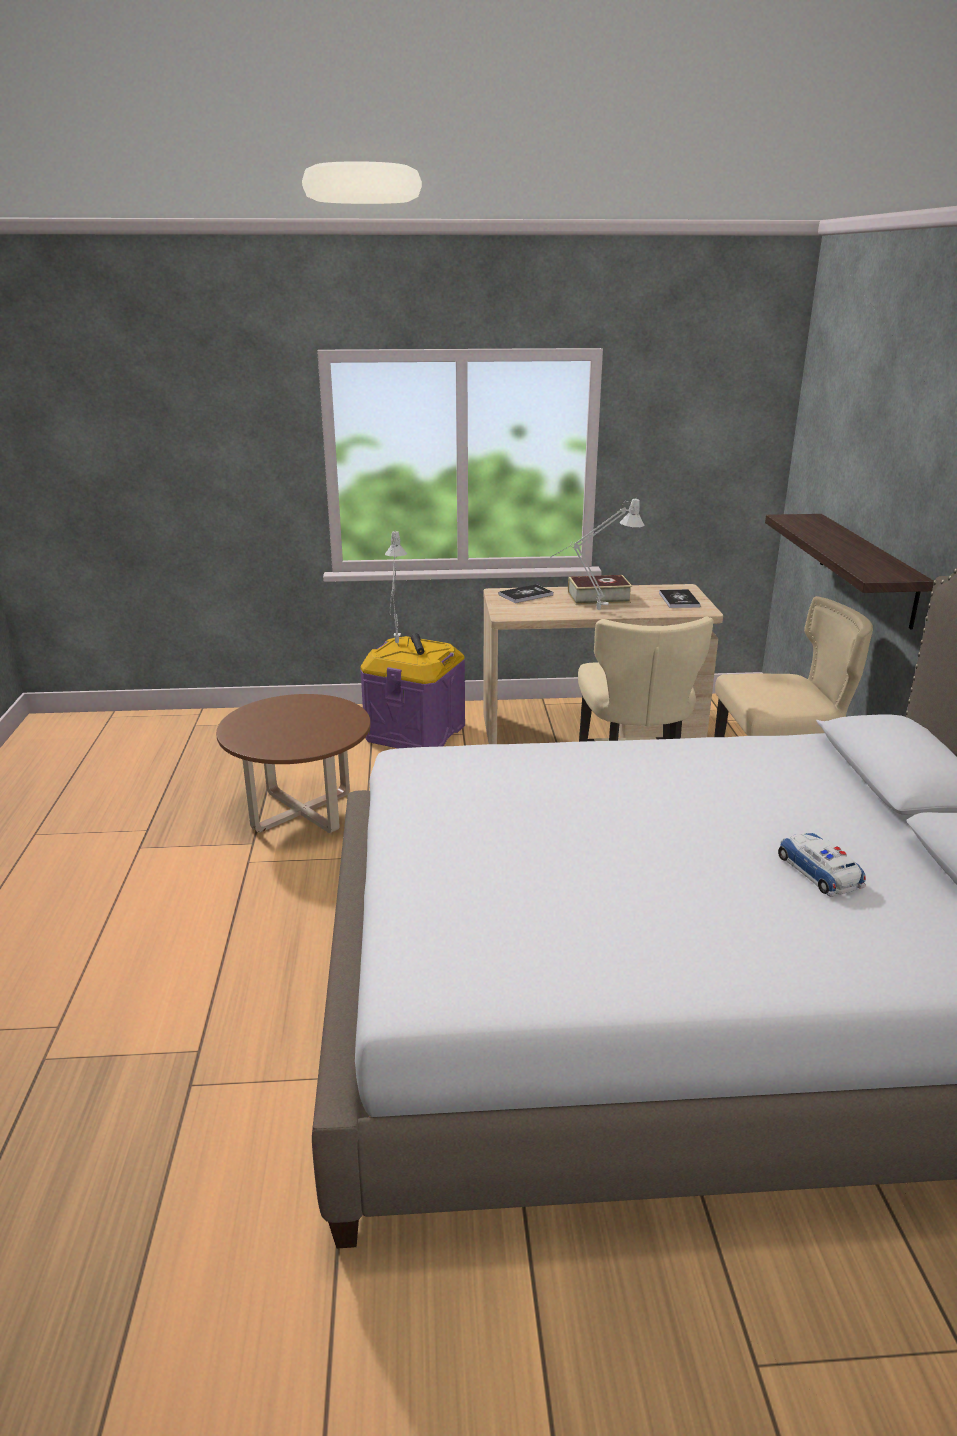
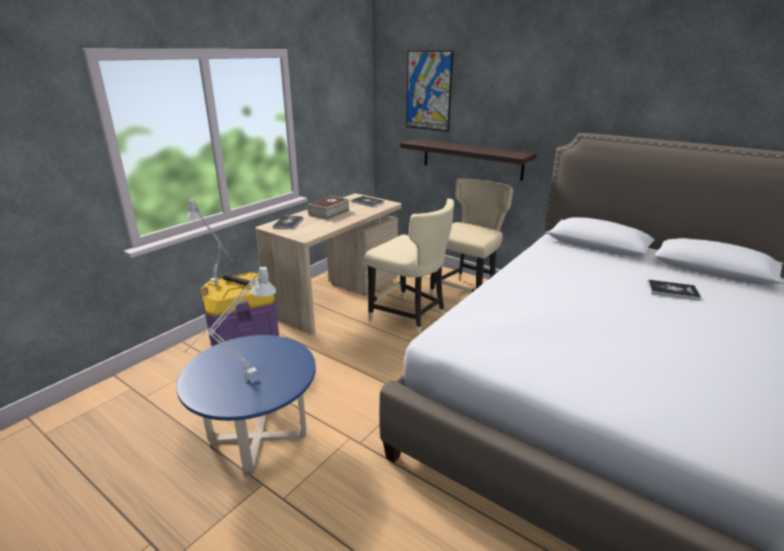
camera: 50 degrees left, 0 degrees up
(302, 811) = (258, 438): brown coffee table -> blue coffee table
(592, 610) = (342, 219): grey table lamp -> grey table lamp (241, 381)
(819, 871) = (672, 291): toy car -> book
(843, 431) = (428, 91): none -> picture

